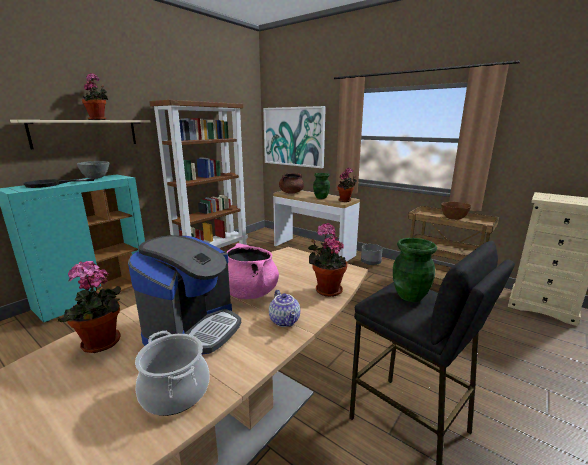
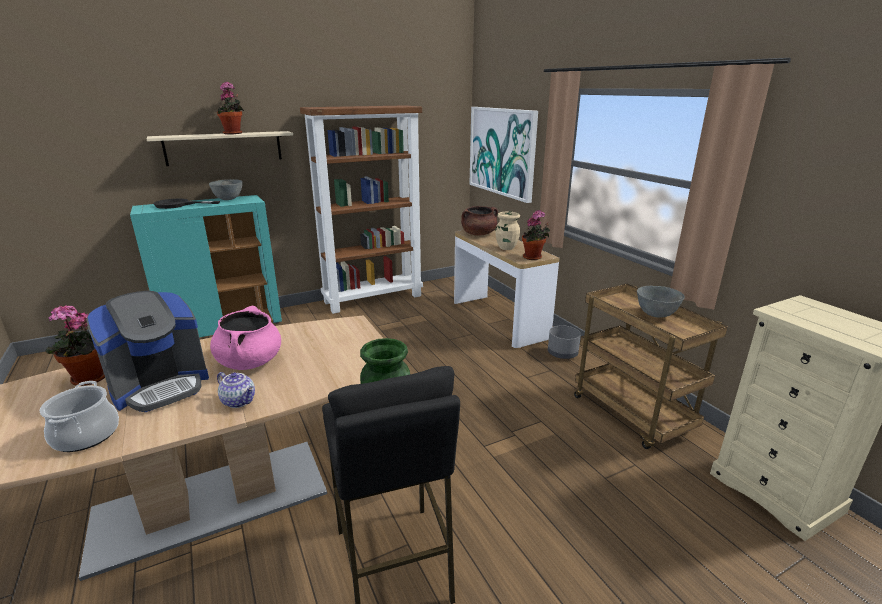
camera: 25 degrees right, 5 degrees up
(285, 321) = (239, 401): teapot -> teapot turned 60 degrees counterclockwise
(321, 197) = (506, 247): green vase -> beige vase
(326, 290) = (323, 379): potted plant -> none
(453, 219) = (655, 315): brown bowl -> grey bowl

